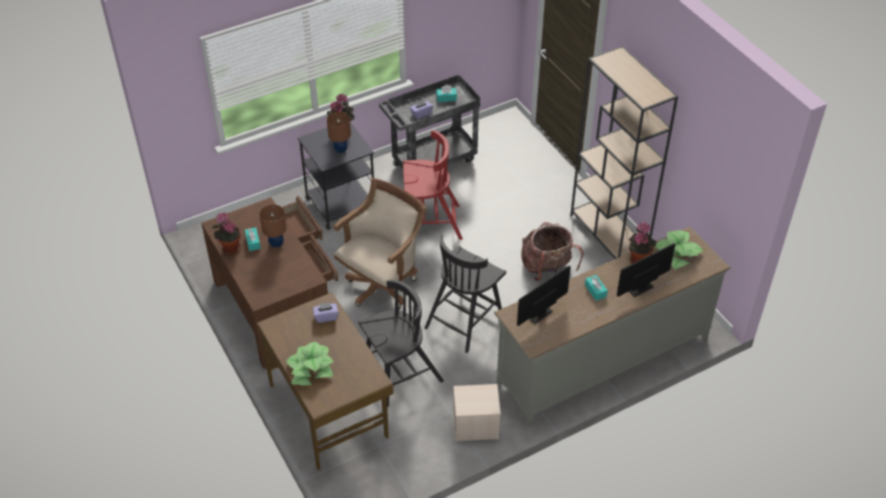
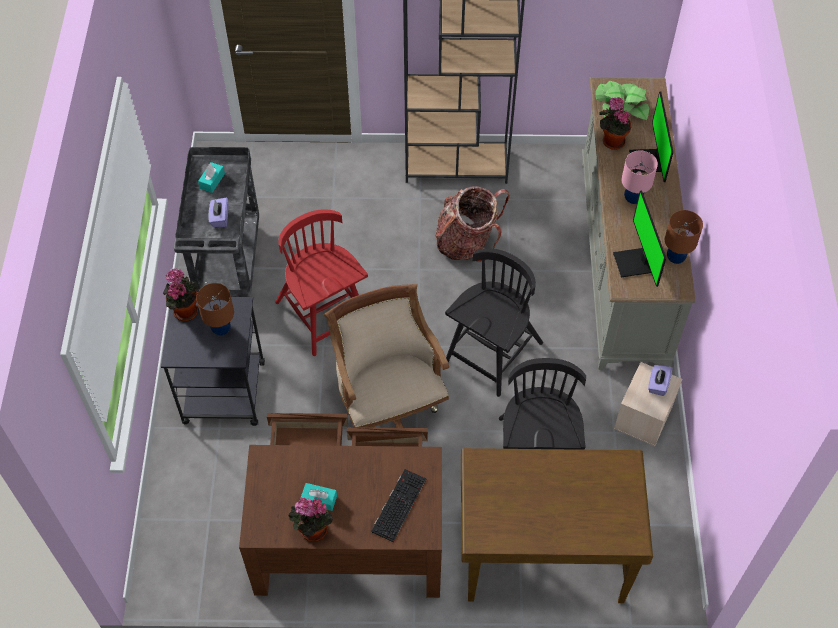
camera: 60 degrees left, 10 degrees up
(272, 278) = (398, 504): none -> keyboard
(275, 243) = (339, 474): brown table lamp -> brown table lamp (675, 258)
(311, 369) = (574, 524): potted plant -> none
(326, 317) = (500, 472): purple tissue box -> purple tissue box (658, 384)
(430, 223) = (323, 315): red chair -> red chair turned 60 degrees counterclockwise
(465, 319) = (492, 354): black chair -> black chair turned 120 degrees counterclockwise
(595, 291) = (633, 198): turquoise tissue box -> pink table lamp

